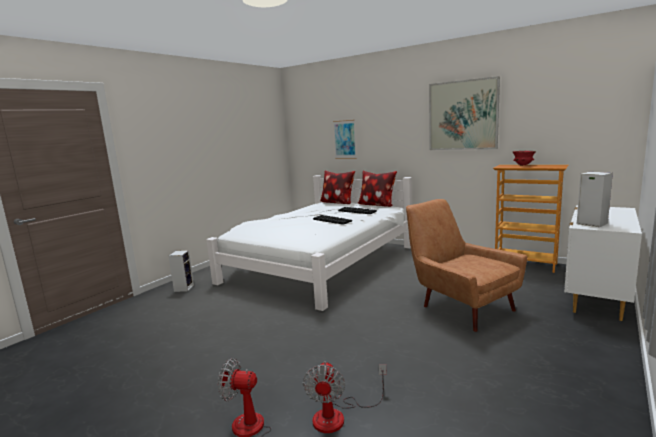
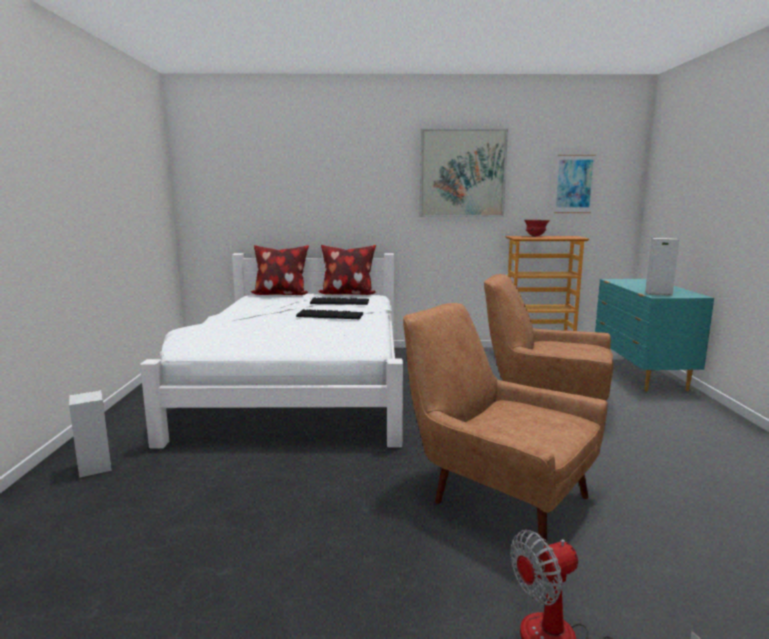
camera: 35 degrees left, 0 degrees up
(332, 352) = (496, 495): none -> brown armchair
(338, 416) = (626, 571): fan -> none
(345, 139) = (287, 198): picture -> picture (574, 184)
(596, 298) = (641, 374): white dresser -> turquoise dresser

